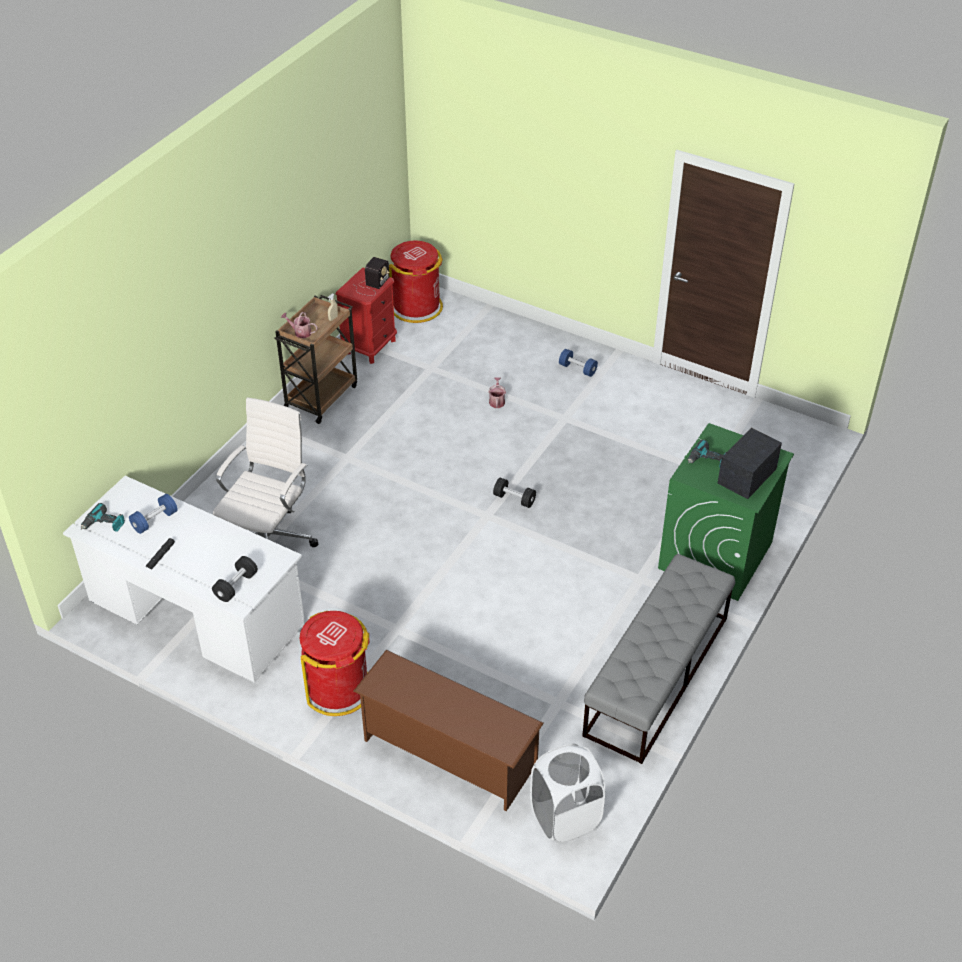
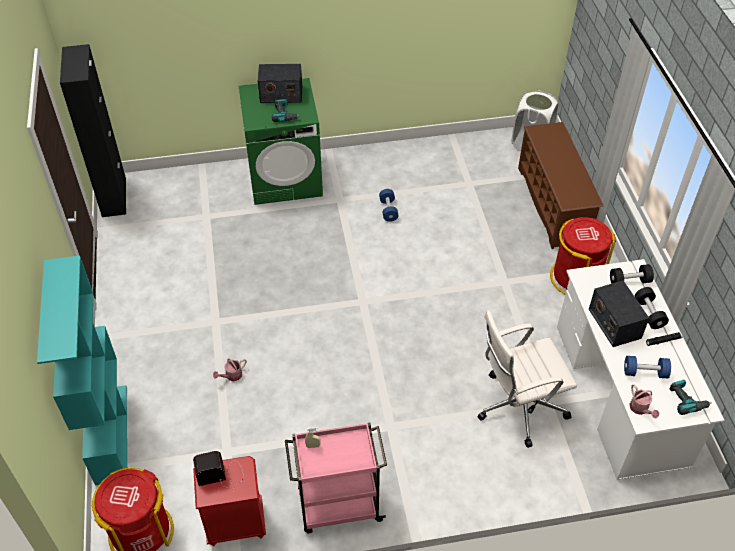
camera: 130 degrees left, 5 degrees up
(215, 540) = (614, 323): none -> radio
(300, 332) = (356, 455): watering can -> watering can (640, 409)
(321, 396) = (338, 506): brown cart -> pink cart
(514, 324) = (110, 433): none -> turquoise bookcase
(514, 499) = (332, 297): black dumbbell -> black dumbbell (649, 313)
(577, 369) = (144, 350): blue dumbbell -> blue dumbbell (388, 210)
(657, 676) = (405, 157): grey bench -> none
(798, 426) = (114, 197): none -> black cabinet

